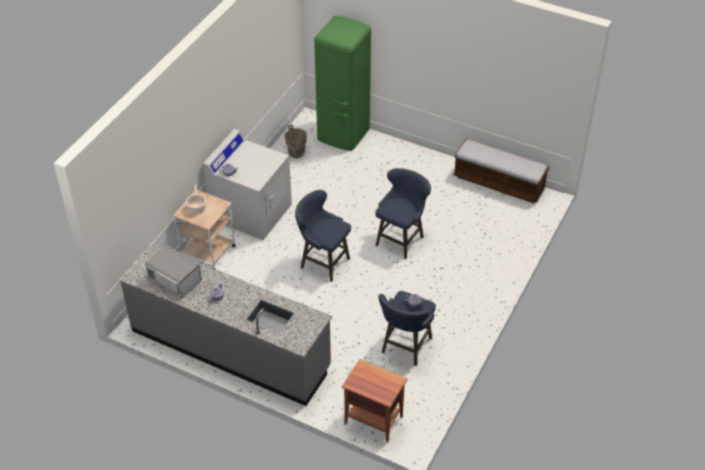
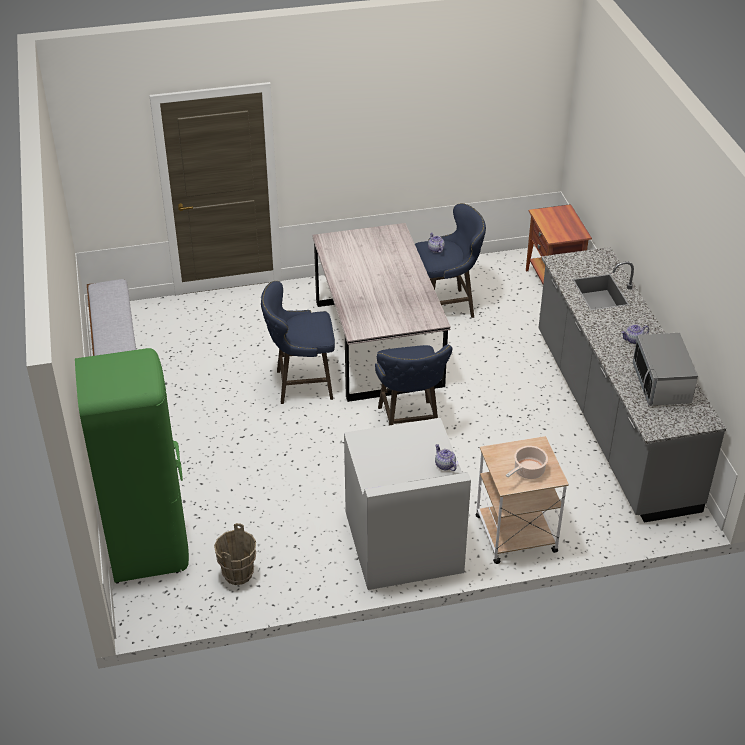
camera: 130 degrees left, 5 degrees down
(404, 291) = (377, 343): none -> grey dining table

